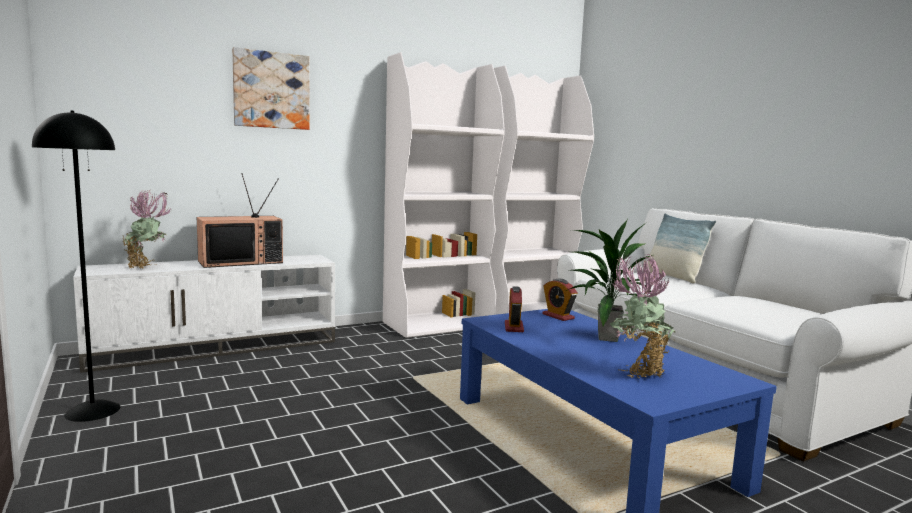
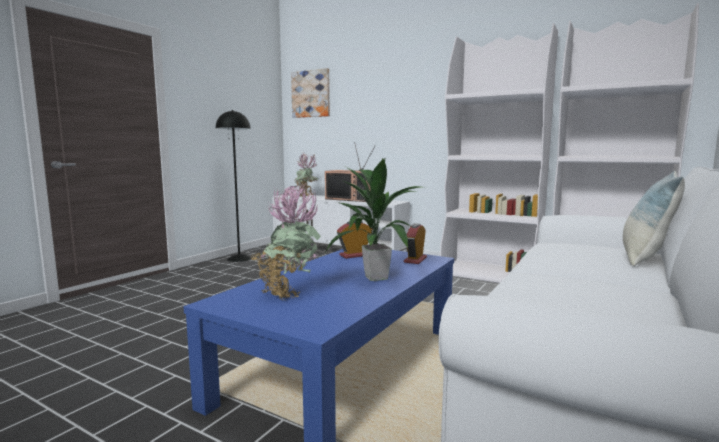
camera: 60 degrees right, 0 degrees up
(271, 90) = (382, 85): picture -> picture (311, 94)

